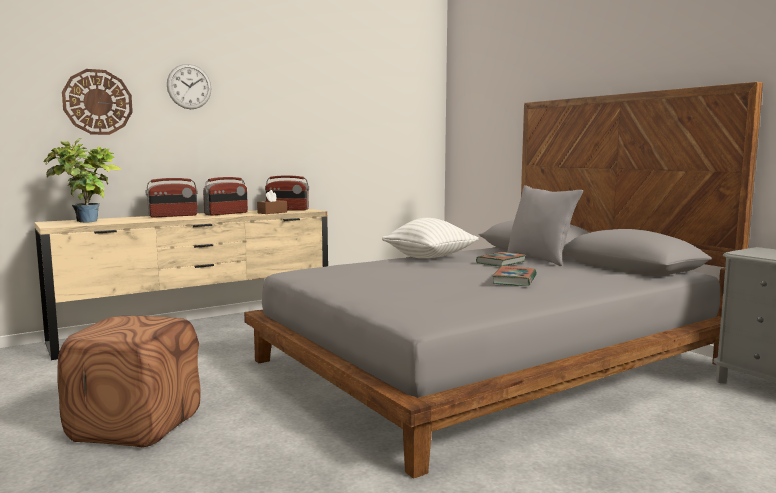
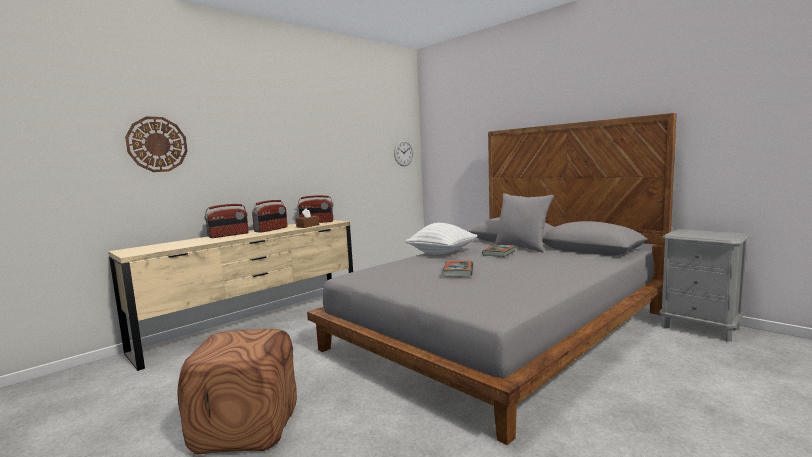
camera: 10 degrees left, 0 degrees up
(85, 222) = (157, 248): potted plant -> none
(189, 86) = (232, 128): wall clock -> wall clock (403, 153)
(514, 280) = (525, 268): book -> book (458, 271)

